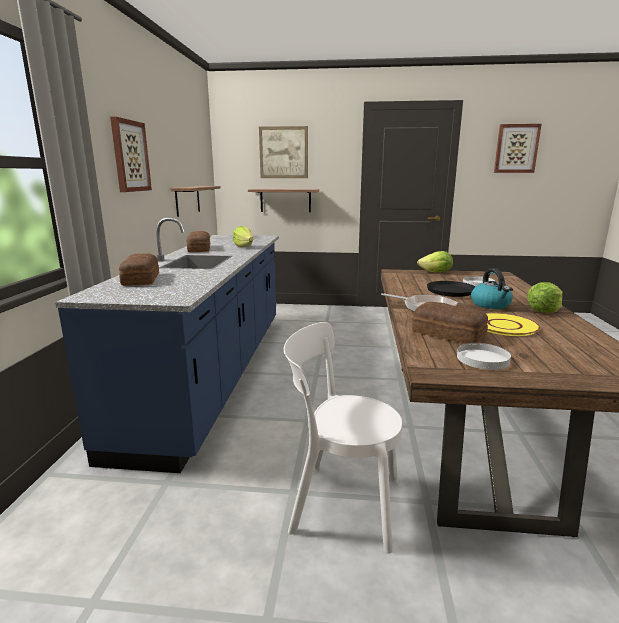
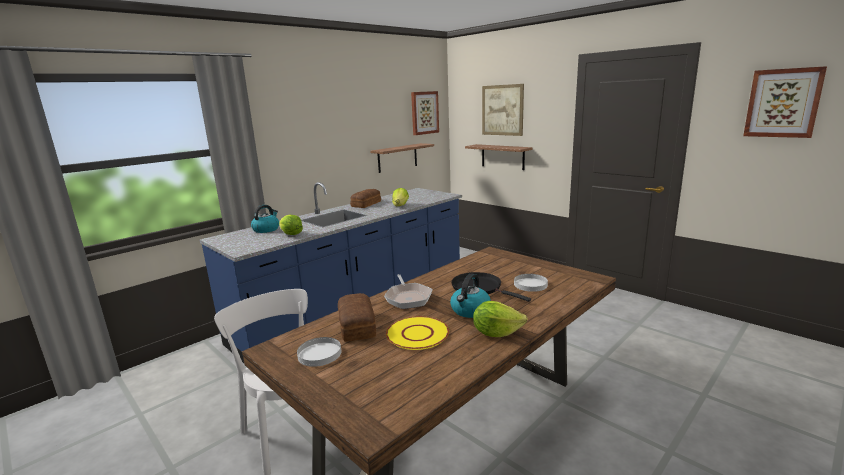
camera: 40 degrees right, 0 degrees up
(130, 156) = (315, 133): picture -> picture (424, 113)
(140, 279) = (266, 229): bread -> kettle
(436, 272) = (527, 261): lettuce -> lettuce (291, 234)

